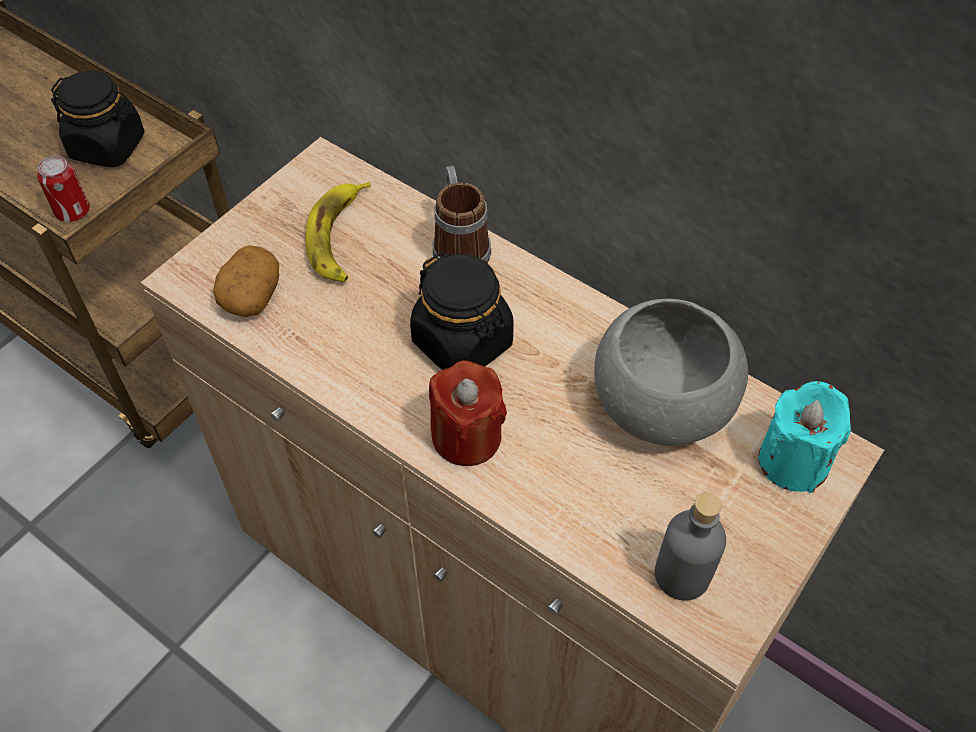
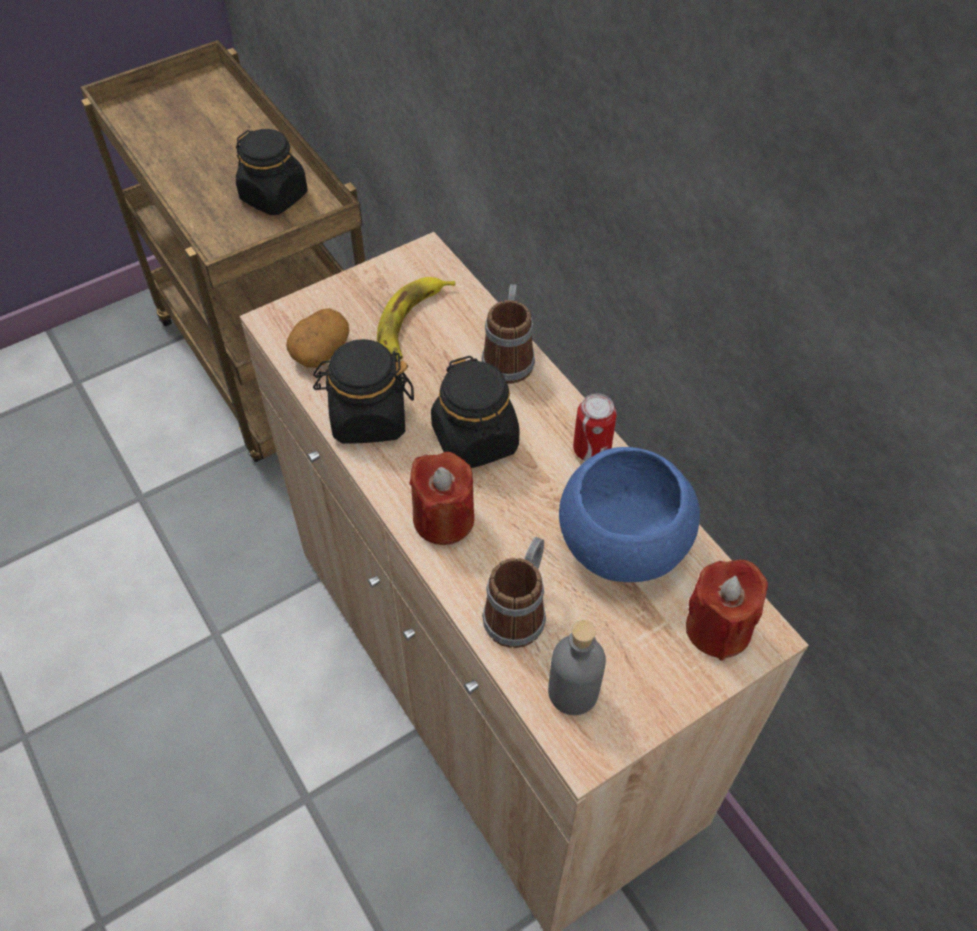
camera: 20 degrees right, 0 degrees up
(73, 212) = (225, 244): can -> can (591, 449)
(337, 353) = (368, 418): none -> black jar
(589, 507) = (519, 610): none -> mug
(660, 404) = (622, 542): grey bowl -> blue bowl
(793, 461) = (718, 628): turquoise candle -> red candle

